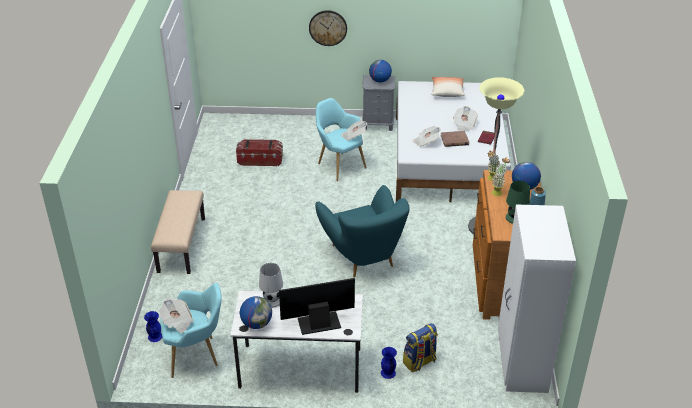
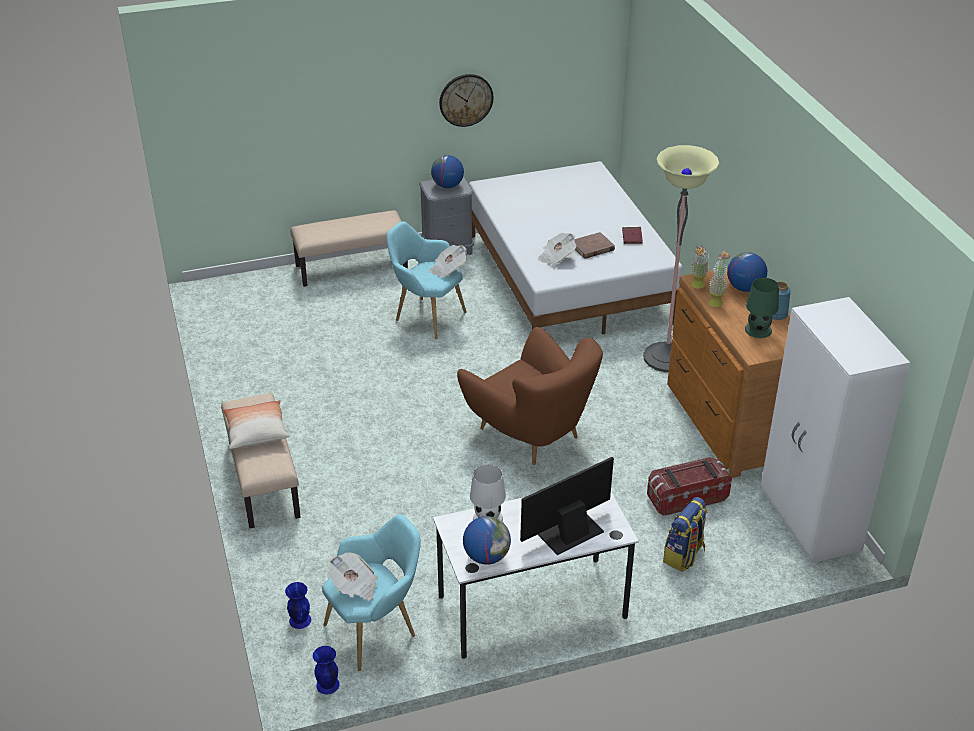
camera: 20 degrees left, 0 degrees up
(260, 160) = (310, 333): storage box -> storage box (686, 498)
(309, 123) = (352, 267): none -> beige bench
(328, 28) = (365, 122): wall clock -> wall clock (466, 100)
(363, 256) = (531, 434): turquoise armchair -> brown armchair
(388, 373) = (651, 581): blue vase -> blue vase (327, 685)
(447, 92) = (544, 184): pillow -> pillow (256, 432)
(464, 125) = (593, 225): newspaper -> none

